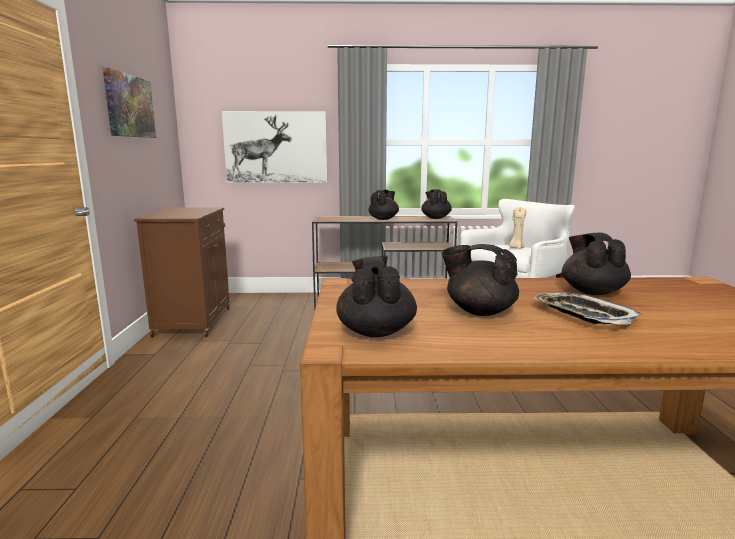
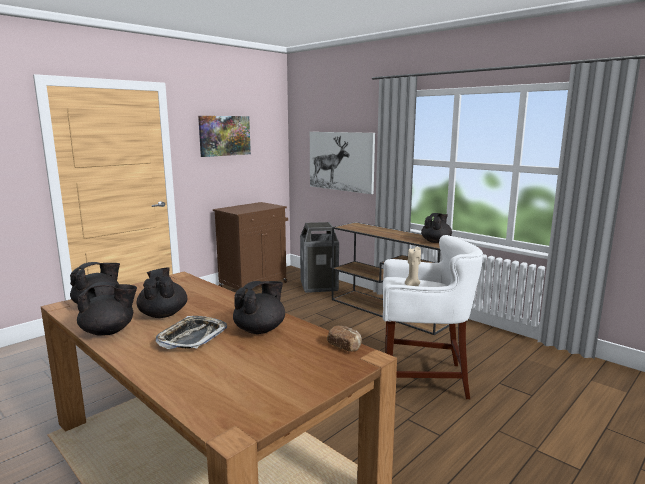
camera: 45 degrees right, 0 degrees up
(273, 302) = (319, 286): none -> trash can
(383, 219) = (389, 234): black teapot -> black teapot (109, 331)
(668, 281) = (344, 346): none -> bread

